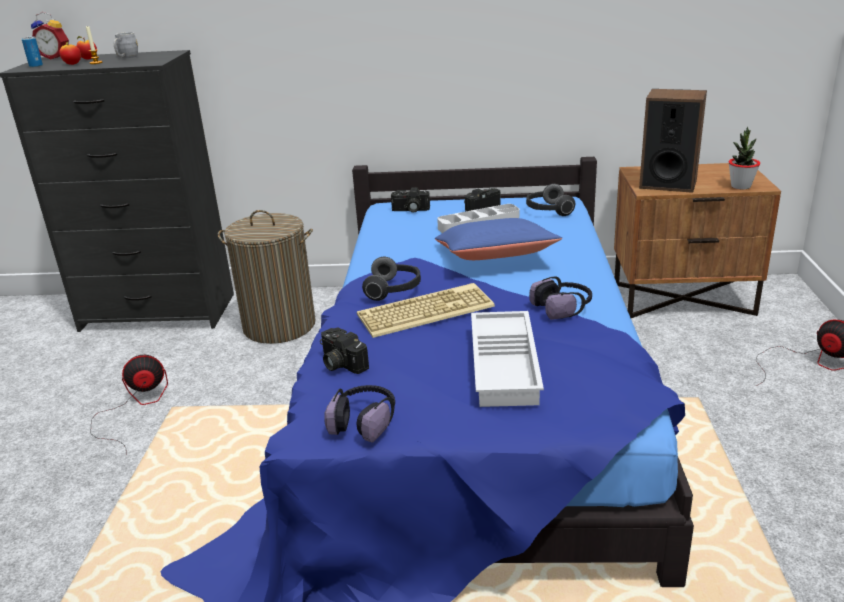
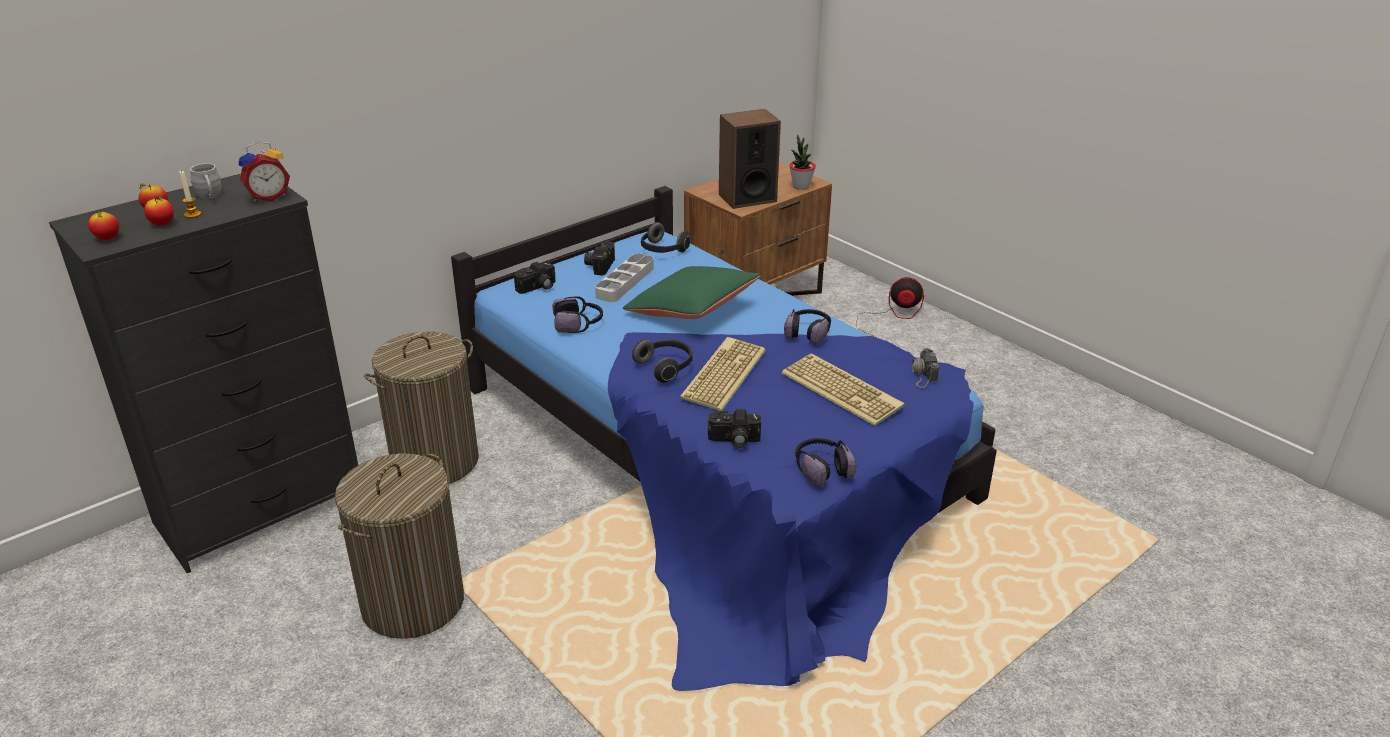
camera: 45 degrees left, 5 degrees up
(36, 66) = (108, 238): can -> apple
(56, 57) = (86, 218): alarm clock -> alarm clock (268, 197)
(135, 407) = (413, 602): fan -> laundry basket
(394, 241) = (578, 324): none -> headphones
(495, 258) = (692, 310): blue pillow -> green pillow
(506, 365) = (843, 390): white tray -> keyboard
(617, 385) = (923, 374): none -> camera

